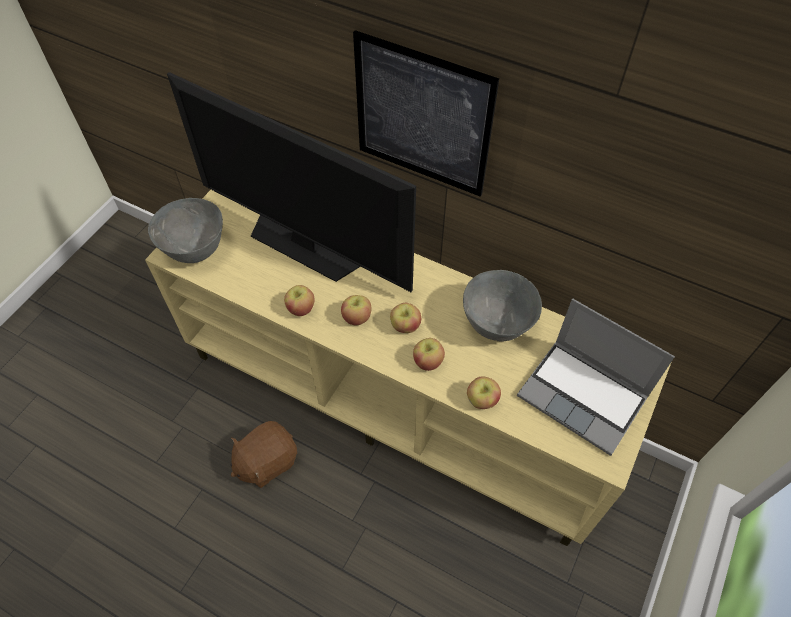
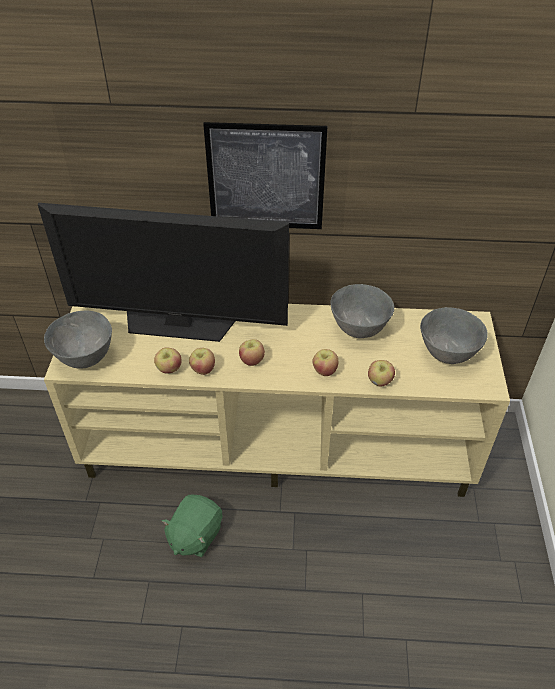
camera: 25 degrees left, 10 degrees down
(266, 461) = (195, 535): brown plush toy -> green plush toy
(405, 326) = (292, 353): apple -> apple (169, 369)
(584, 396) = (447, 353): laptop -> grey bowl

